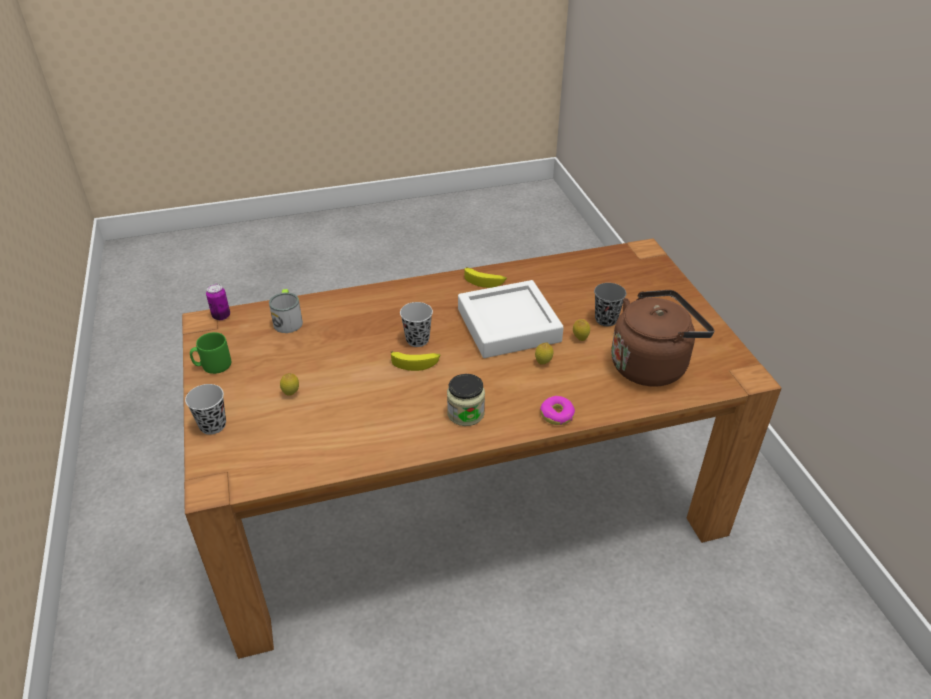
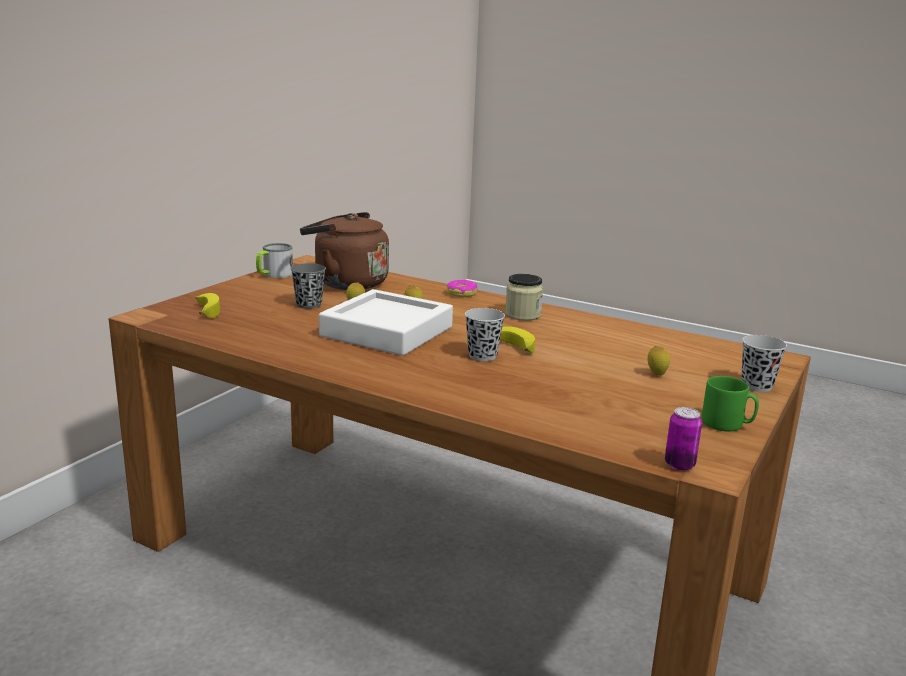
camera: 135 degrees left, 20 degrees down
(288, 320) = (593, 424): mug -> mug (274, 275)
(484, 281) = (329, 361): banana -> banana (205, 311)

